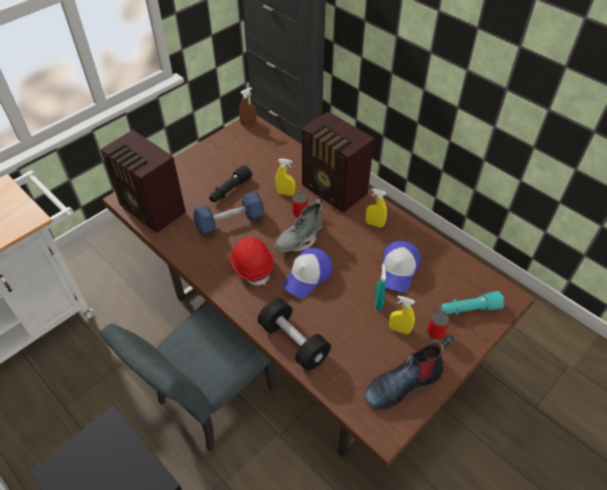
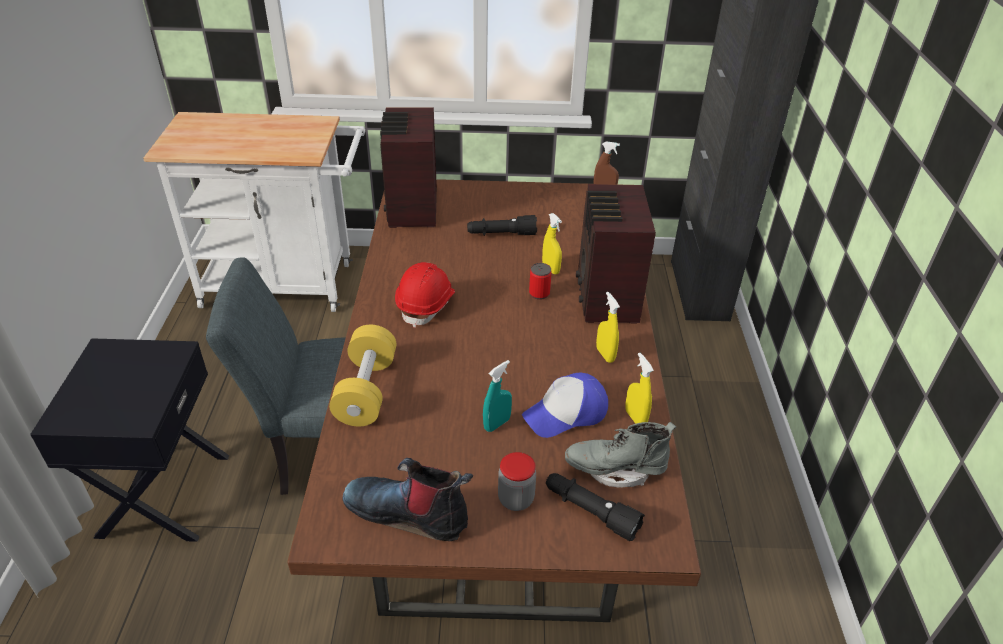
camera: 45 degrees right, 10 degrees down
(230, 222) = (462, 258): blue dumbbell -> none
(293, 342) = (366, 390): black dumbbell -> yellow dumbbell
(299, 240) = (501, 315): grey boot -> grey boot (615, 470)
(308, 276) = (463, 349): cap -> none
(399, 329) = (481, 464): yellow spray bottle -> yellow spray bottle (635, 418)
(435, 332) = (516, 499): can -> jar
(469, 309) = (590, 511): turquoise flashlight -> black flashlight

